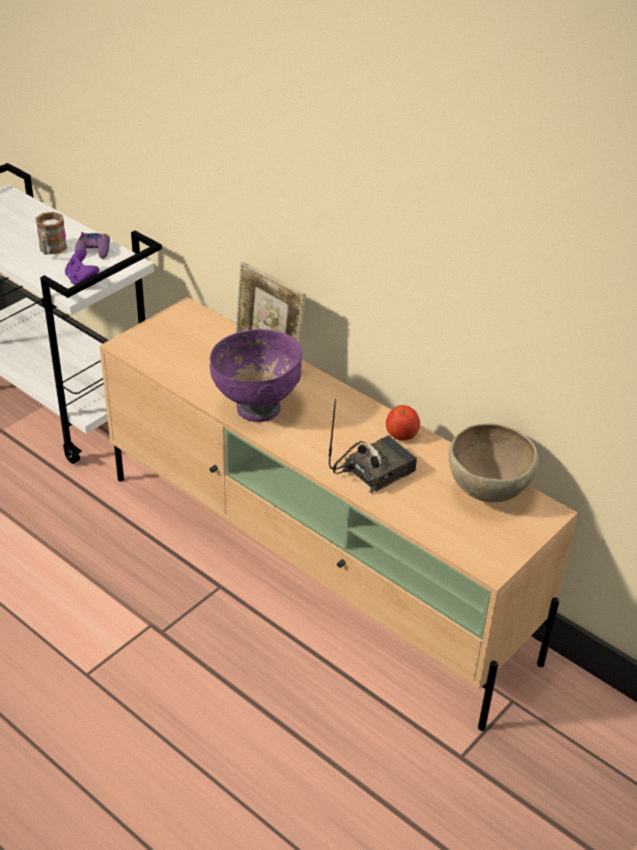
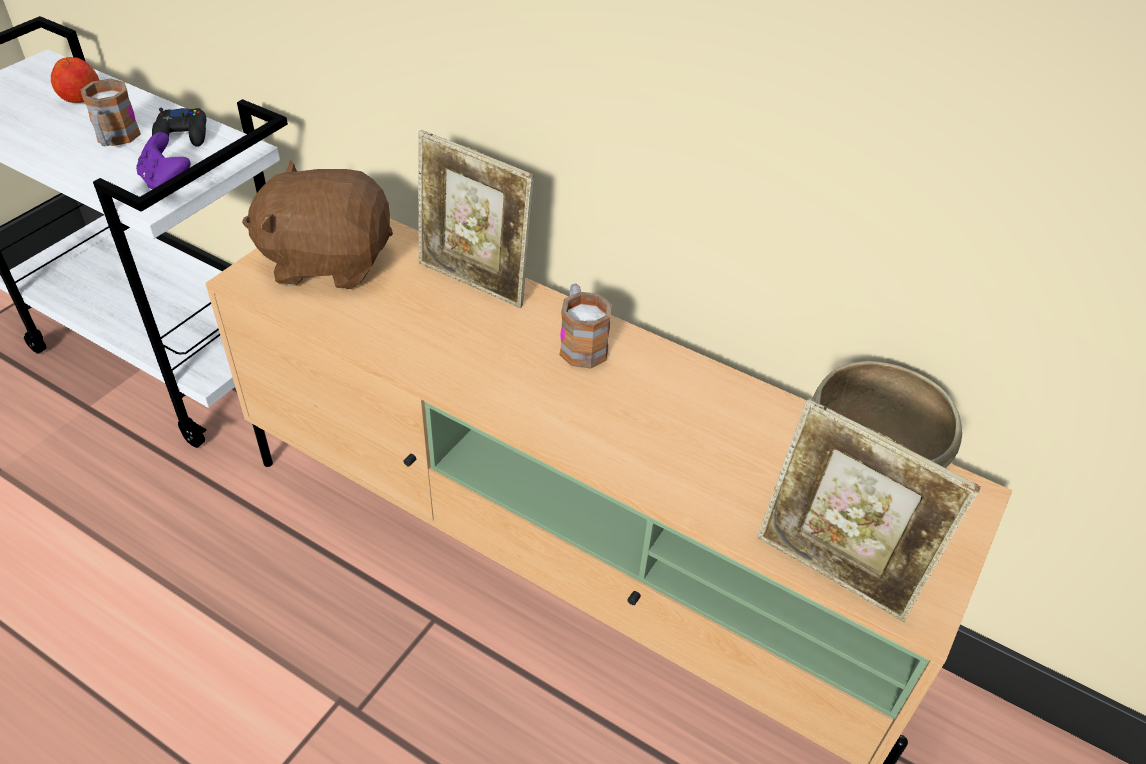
camera: 10 degrees left, 5 degrees up
(94, 250) = (183, 135): purple game controller -> black game controller
(177, 339) = (327, 261): none -> brown plush toy
(257, 407) = (471, 362): purple bowl -> none
(328, 403) = (580, 343): none -> mug
(373, 469) = (679, 451): radio -> none
(402, 434) = (705, 384): apple -> apple (80, 97)
(447, 541) = (834, 573): none -> picture frame

